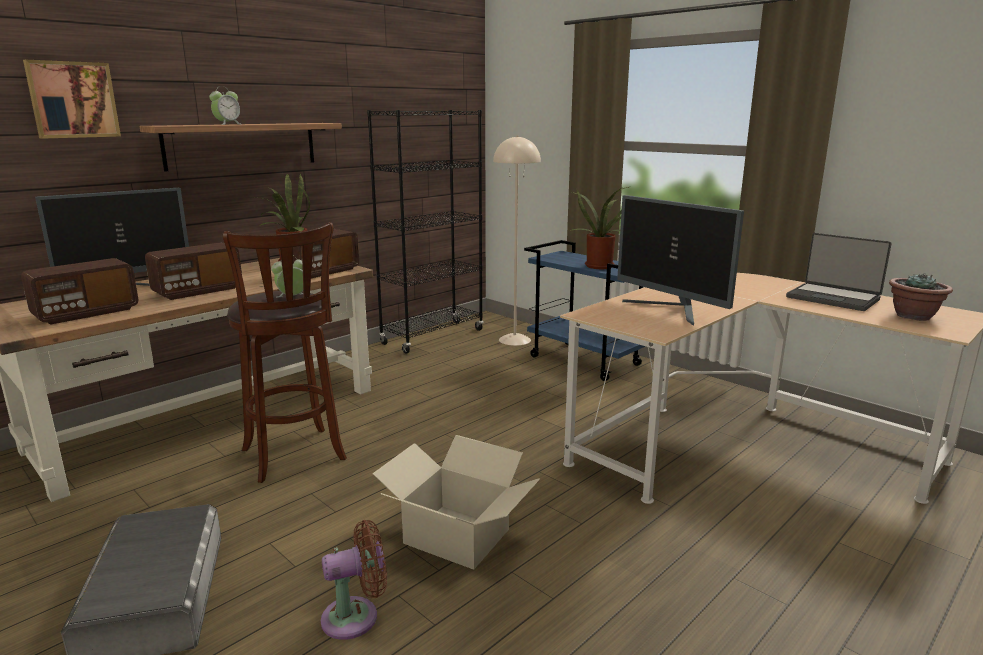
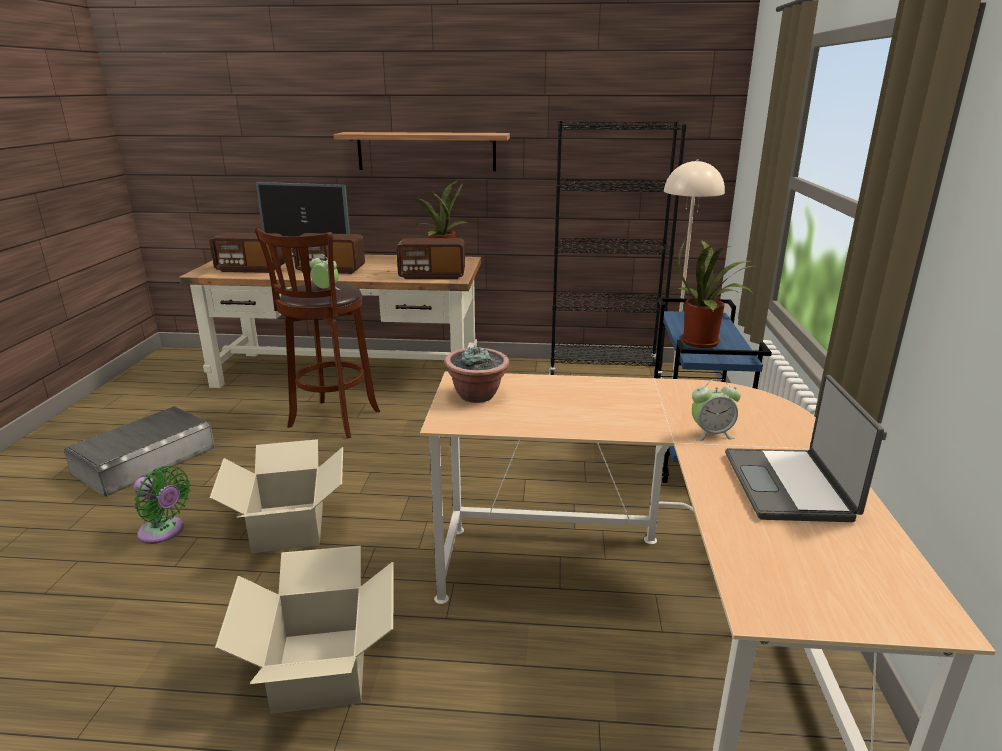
camera: 50 degrees right, 5 degrees up
(73, 100) = (299, 111): picture -> none
(227, 124) = (400, 133): alarm clock -> alarm clock (711, 434)
(356, 617) = (164, 532): brown fan -> green fan
(671, 310) = (541, 409): monitor -> none
(682, 580) = (319, 669): none -> cardboard box
(913, 316) = (809, 564): potted plant -> potted plant (477, 396)

